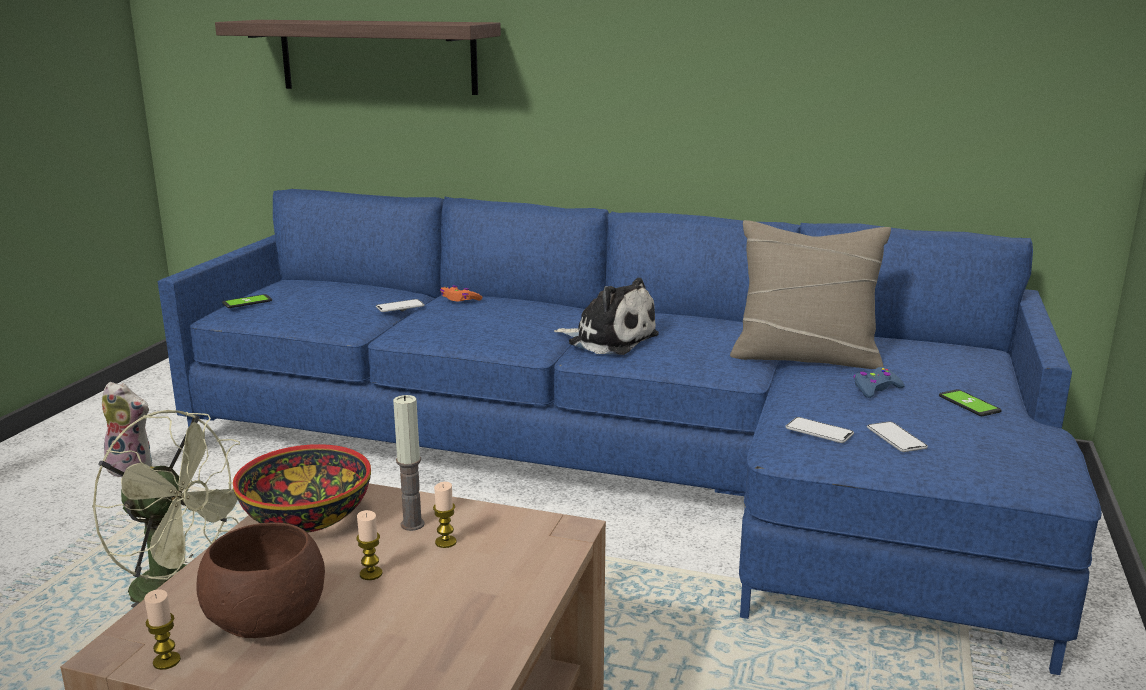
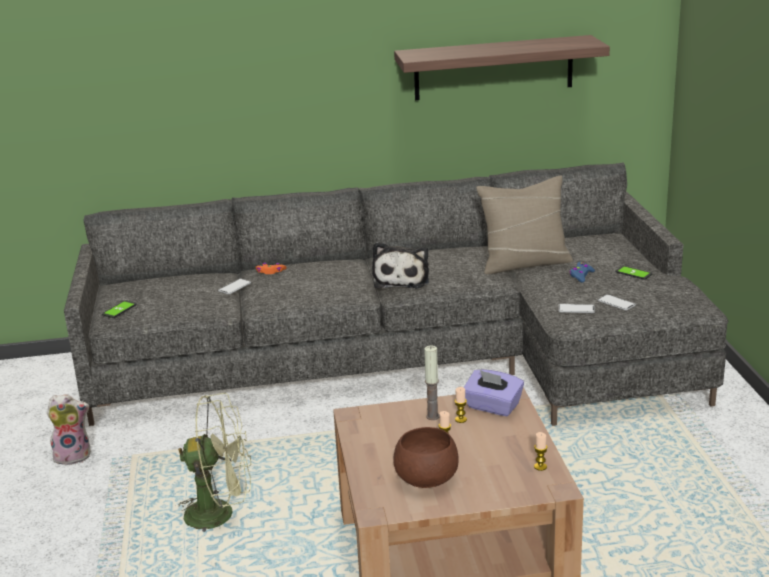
camera: 25 degrees left, 5 degrees up
(166, 661) = (405, 509): candle -> candle (540, 467)
(308, 517) = (374, 429): bowl -> none
(377, 56) = (154, 99): shelf -> shelf (493, 68)
(518, 538) = (492, 407): none -> purple tissue box
(609, 339) = (402, 279): plush toy -> plush toy turned 90 degrees clockwise
(624, 469) = (411, 361): blue sofa -> grey sofa

